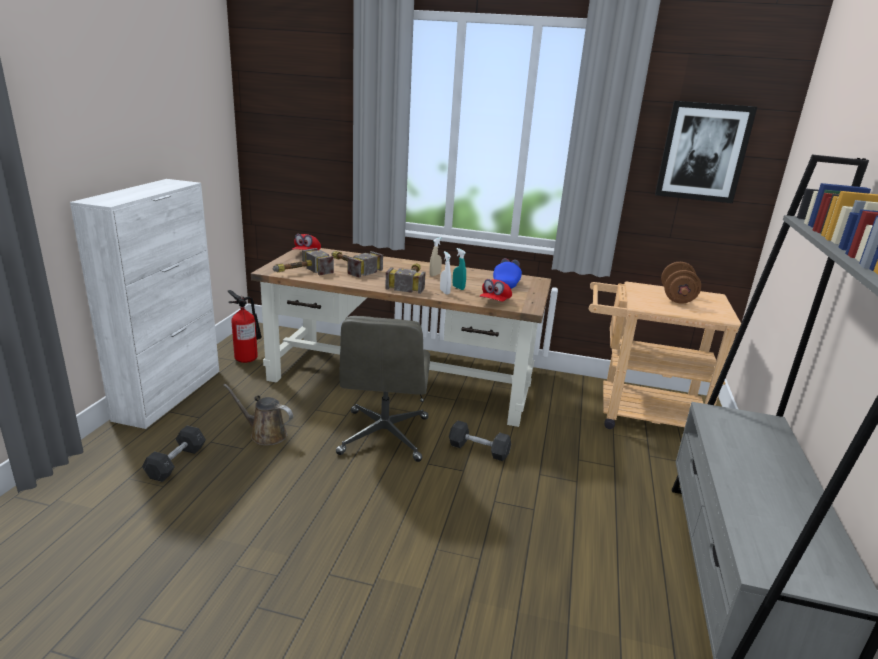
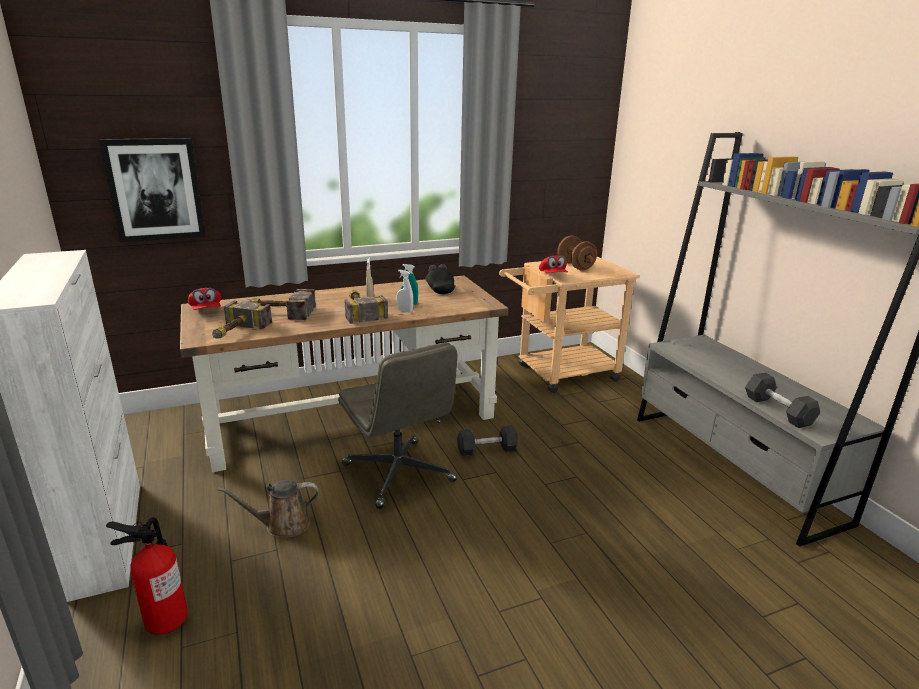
camera: 35 degrees left, 0 degrees up
(176, 462) = (219, 601): grey dumbbell -> grey dumbbell (778, 410)
(248, 358) = (158, 458): fire extinguisher -> fire extinguisher (167, 618)
(495, 302) = (457, 307): red cap -> red cap (552, 275)
(506, 283) = (439, 289): blue cap -> black cap
(703, 152) = (560, 140): picture -> picture (155, 190)

